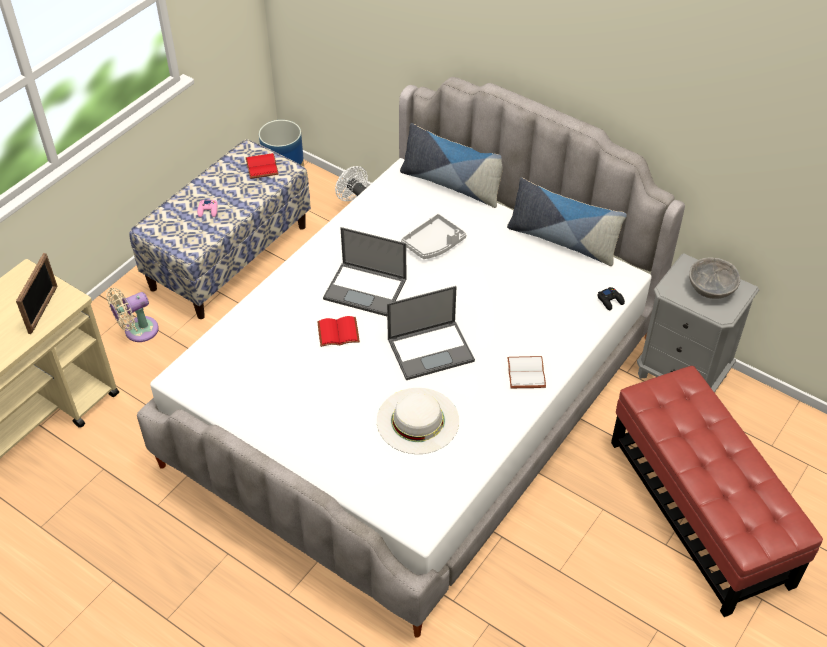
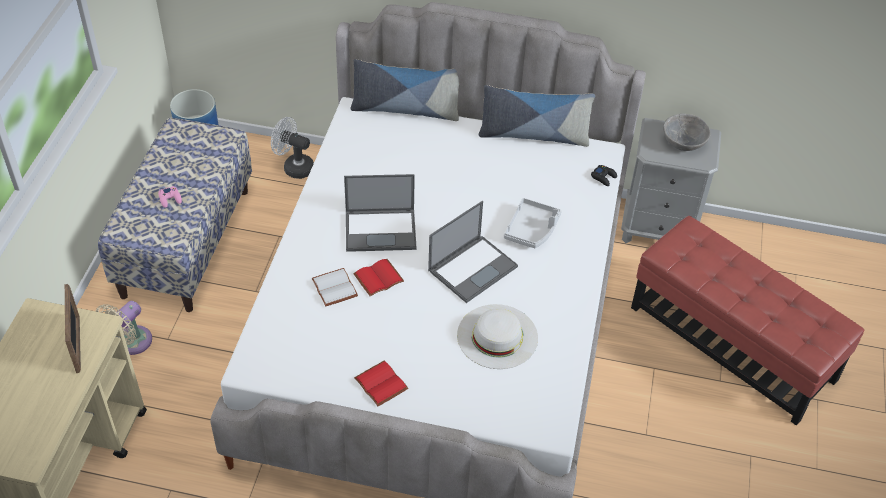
camera: 25 degrees left, 0 degrees up
(261, 166) = (199, 141): red book -> red book (379, 384)
(434, 244) = (420, 169): grey tray -> grey tray (532, 229)
(527, 373) = (569, 263): white book -> white book (336, 288)

